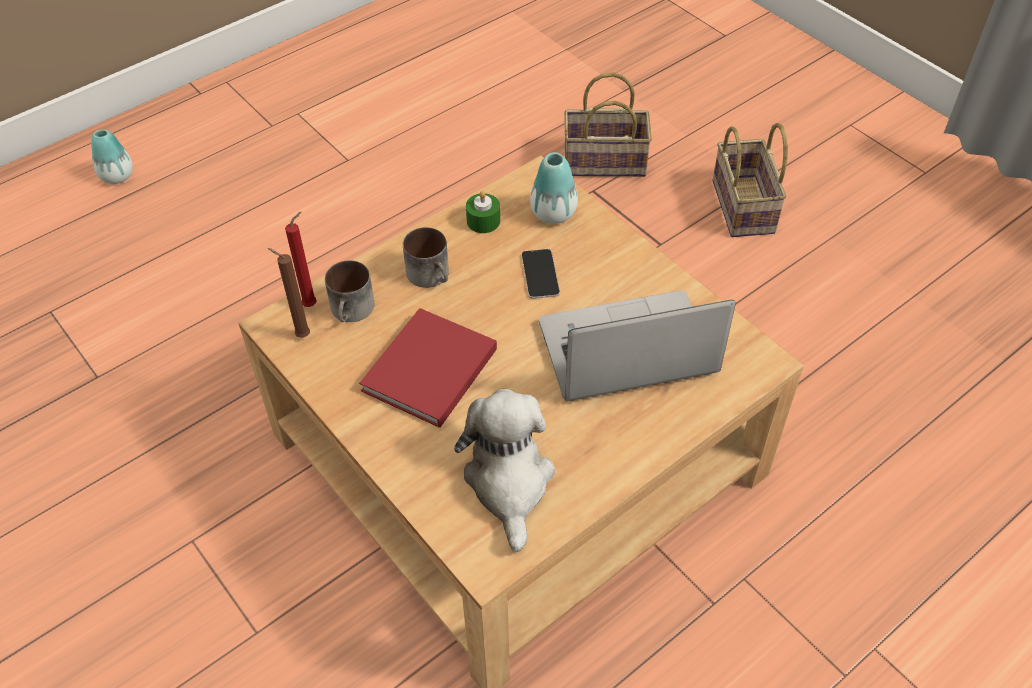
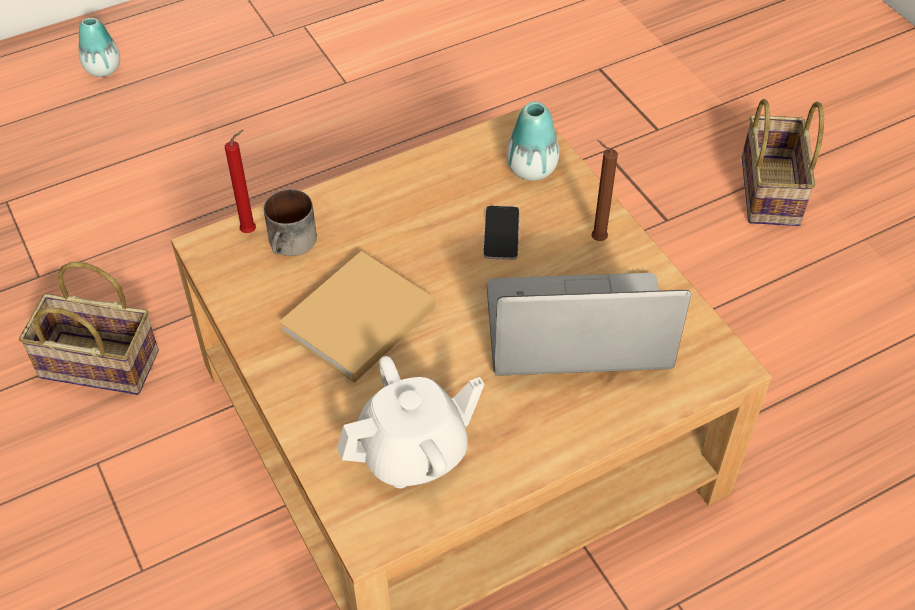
camera: 10 degrees right, 0 degrees up
(300, 335) = (231, 262): brown candle -> brown candle (596, 239)
(427, 372) = (355, 321): red book -> beige book
(432, 275) = (385, 217): mug -> none
(483, 221) = (453, 167): green candle -> none
(508, 482) = (414, 453): plush toy -> white teapot
(602, 163) = (622, 122): basket -> basket (95, 366)

